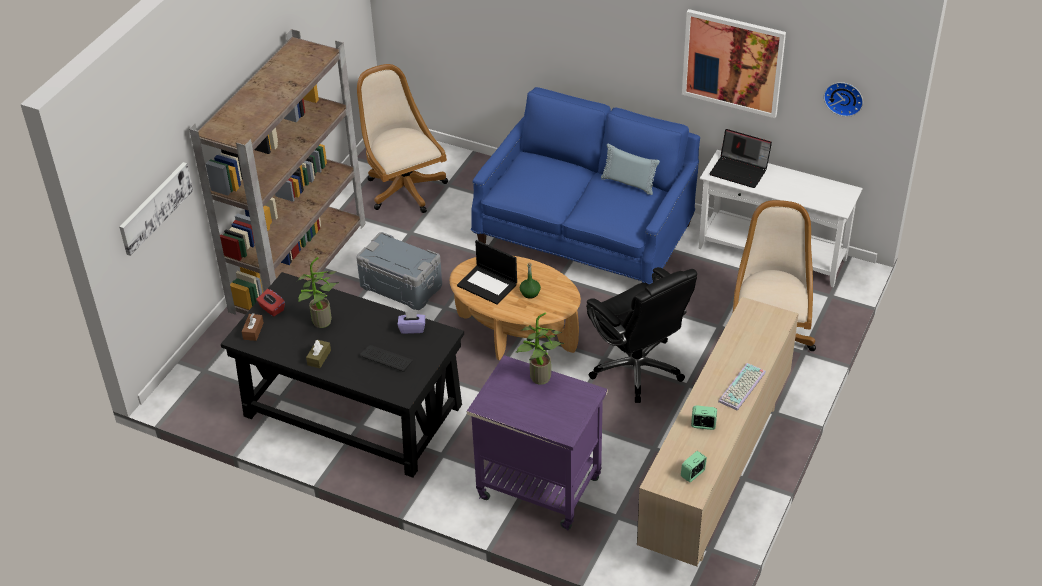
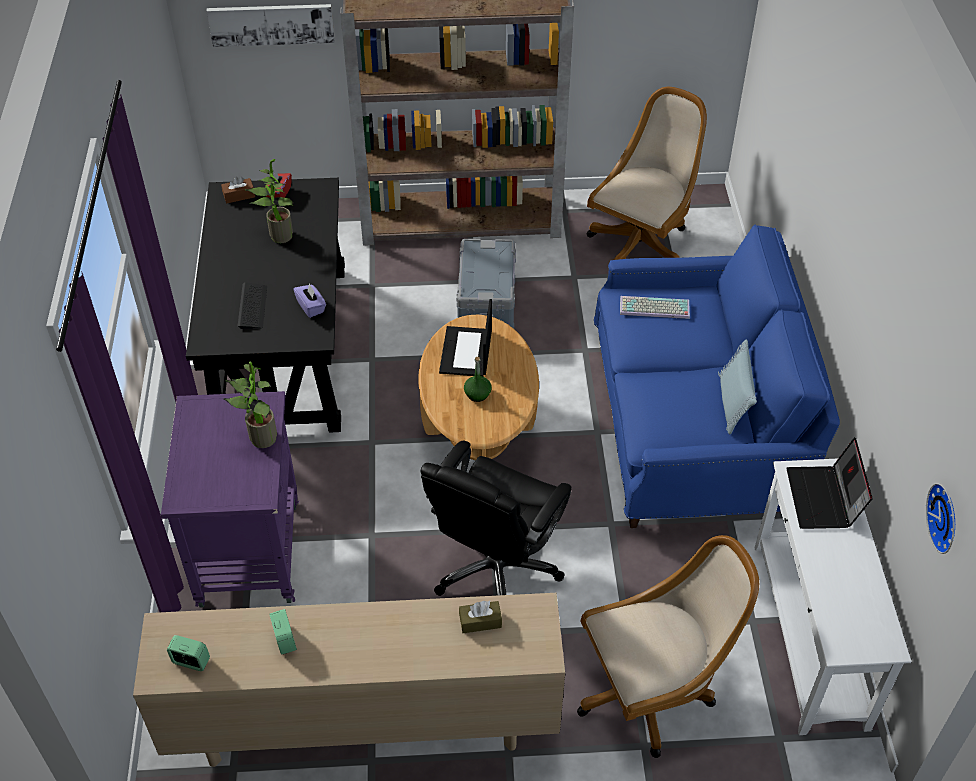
camera: 60 degrees right, 5 degrees up
(319, 357) = (226, 257): brown tissue box -> brown tissue box (480, 621)
(733, 62) = (894, 356): picture -> none
(742, 388) = (377, 659): keyboard -> keyboard (653, 309)

